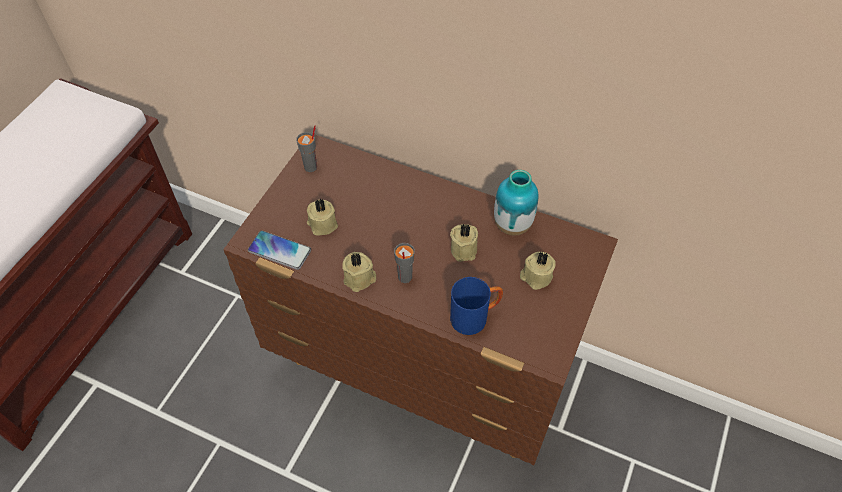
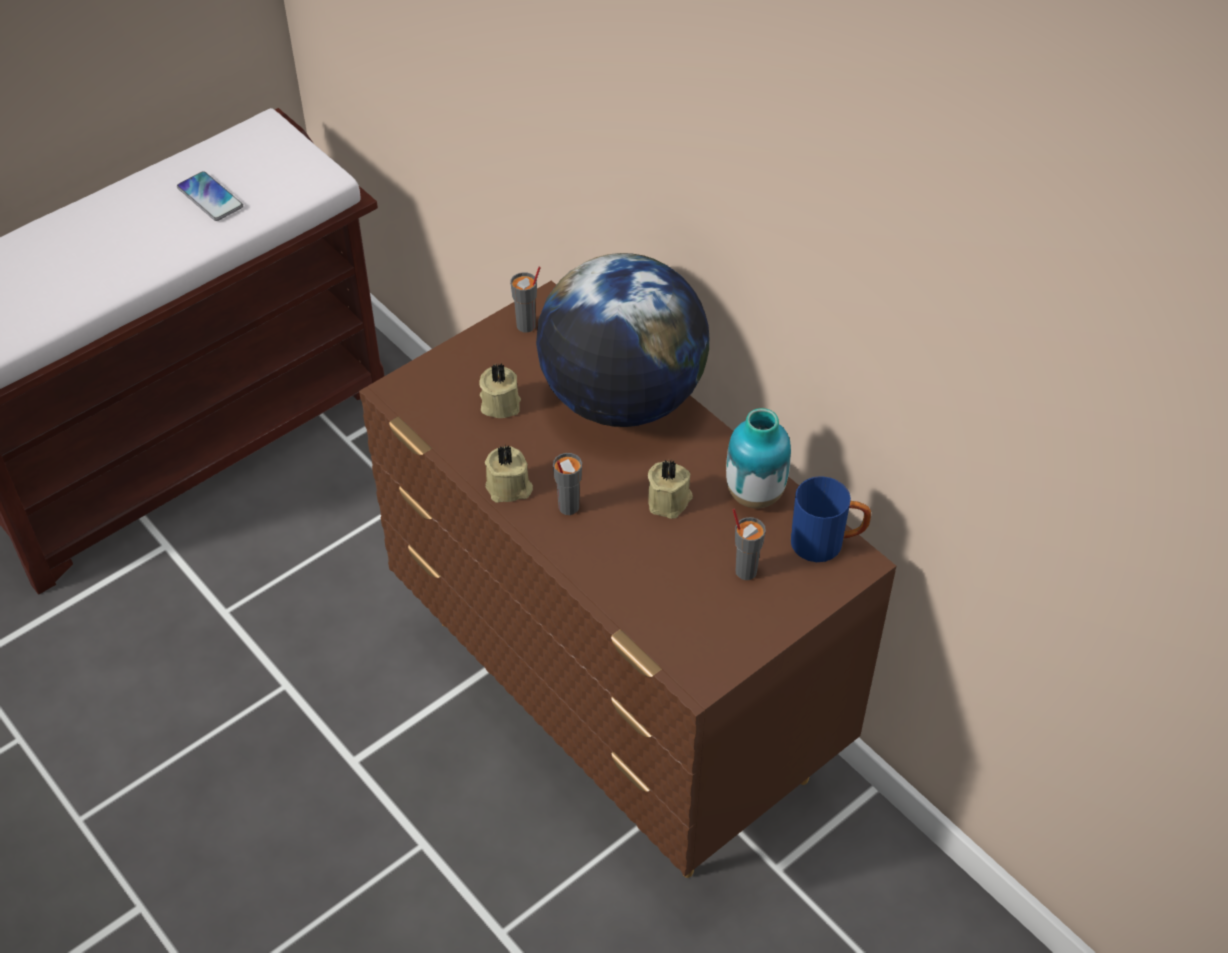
camera: 25 degrees right, 5 degrees down
(279, 250) = (427, 417): phone -> phone (210, 197)
(397, 194) = (621, 400): none -> globe
(475, 317) = (631, 589): blue mug -> blue mug (827, 543)
(536, 277) = (745, 571): beige candle -> grey cup

